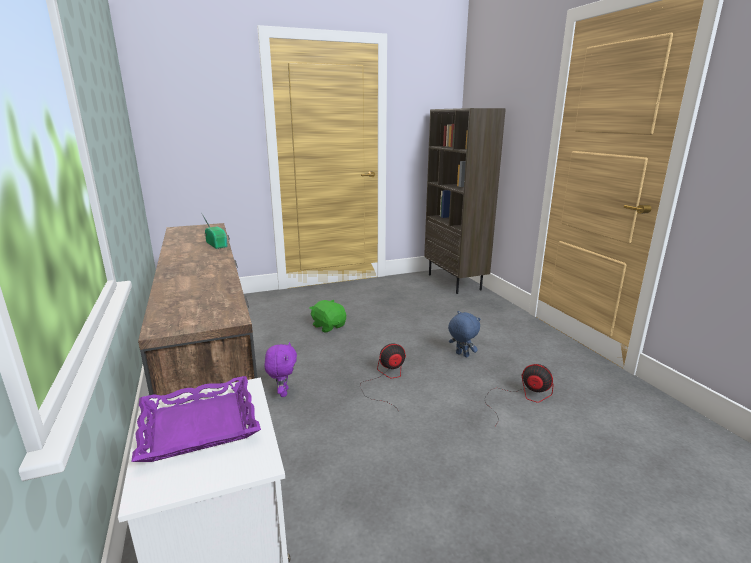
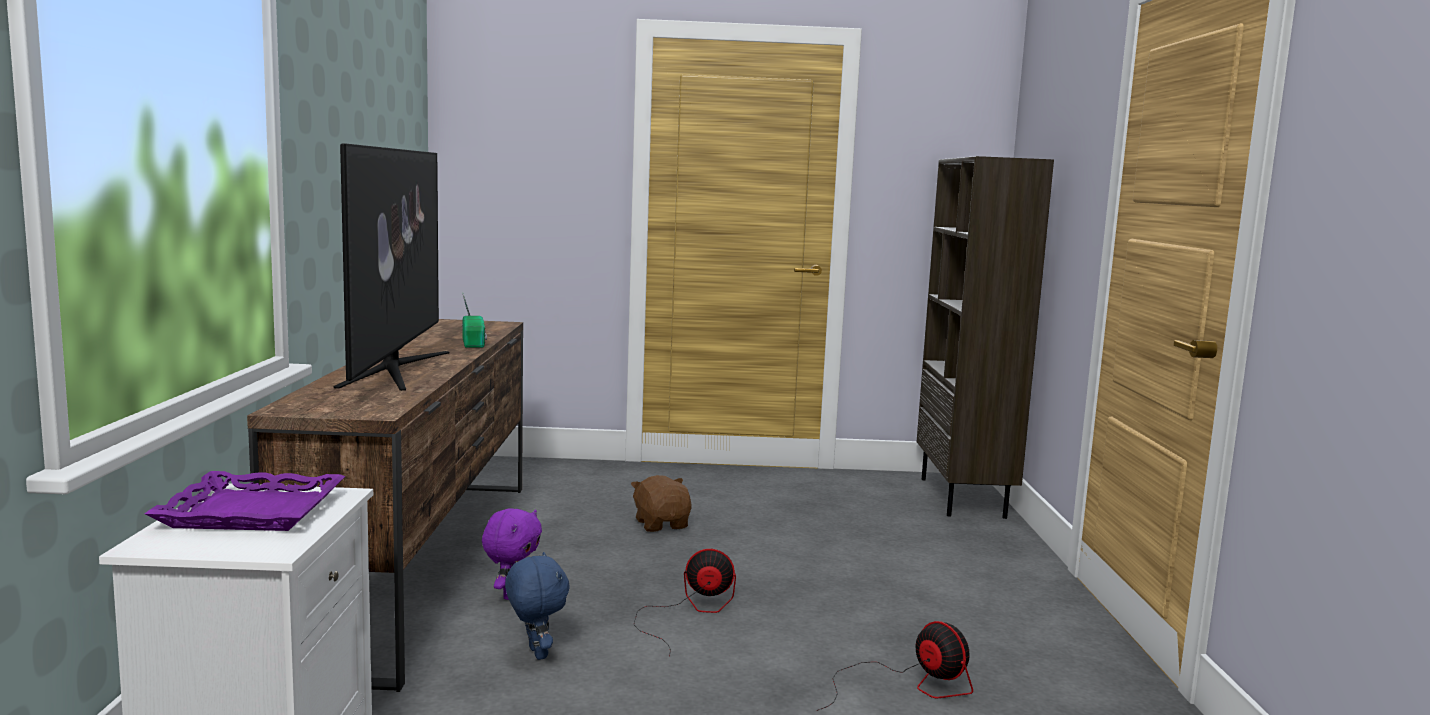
camera: 20 degrees right, 10 degrees down
(194, 275) = (395, 369): none -> television
(329, 326) = (662, 524): green plush toy -> brown plush toy
(461, 355) = (859, 605): blue plush toy -> blue plush toy (535, 653)

